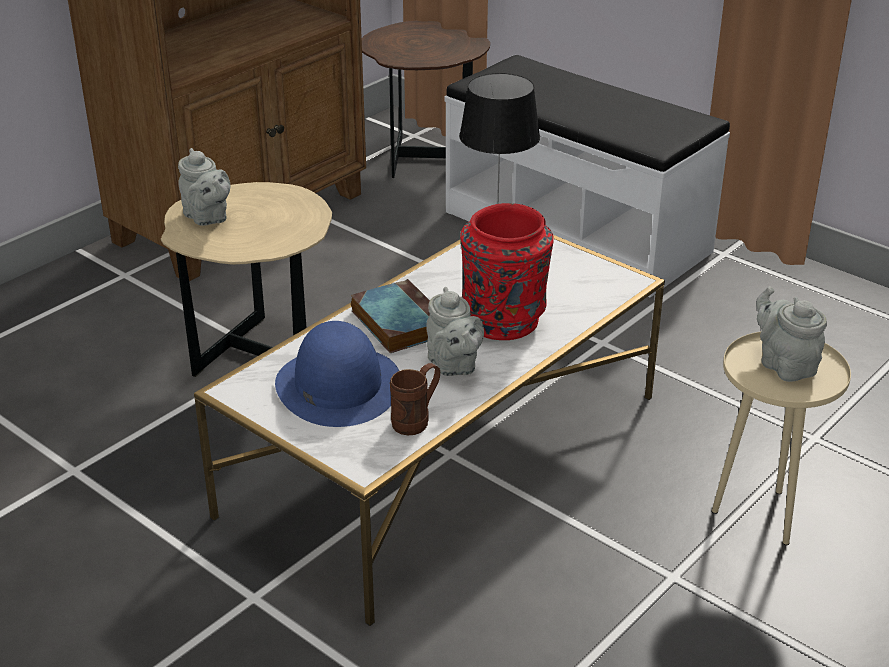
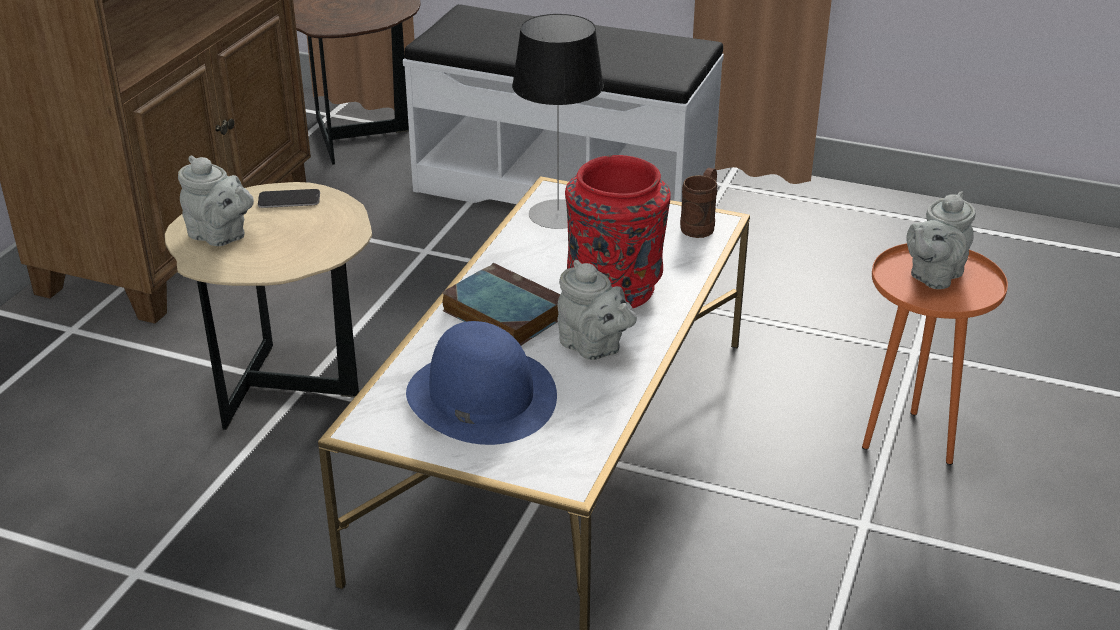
camera: 20 degrees left, 0 degrees up
(276, 198) = (289, 200): none -> phone
(417, 420) = (593, 415): brown mug -> brown mug (701, 225)
(759, 515) = (909, 440): beige side table -> orange side table
(784, 365) = (933, 276): grey teapot -> grey teapot turned 90 degrees counterclockwise

